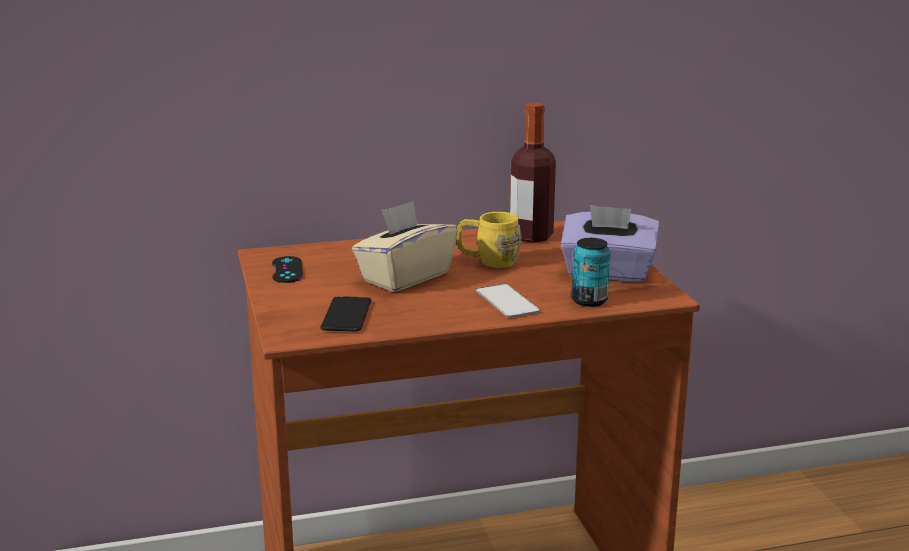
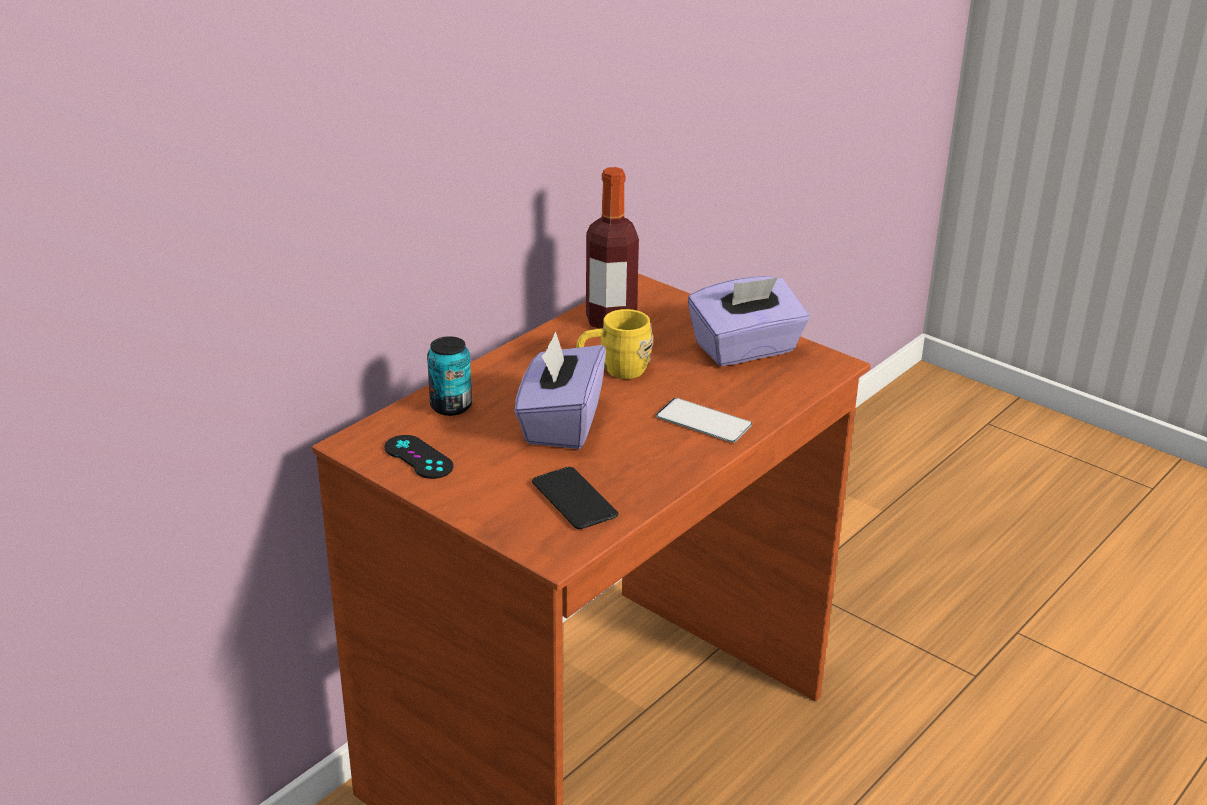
camera: 35 degrees left, 10 degrees up
(405, 277) = (560, 423): beige tissue box -> purple tissue box
(589, 300) = (775, 393): can -> can (451, 406)

